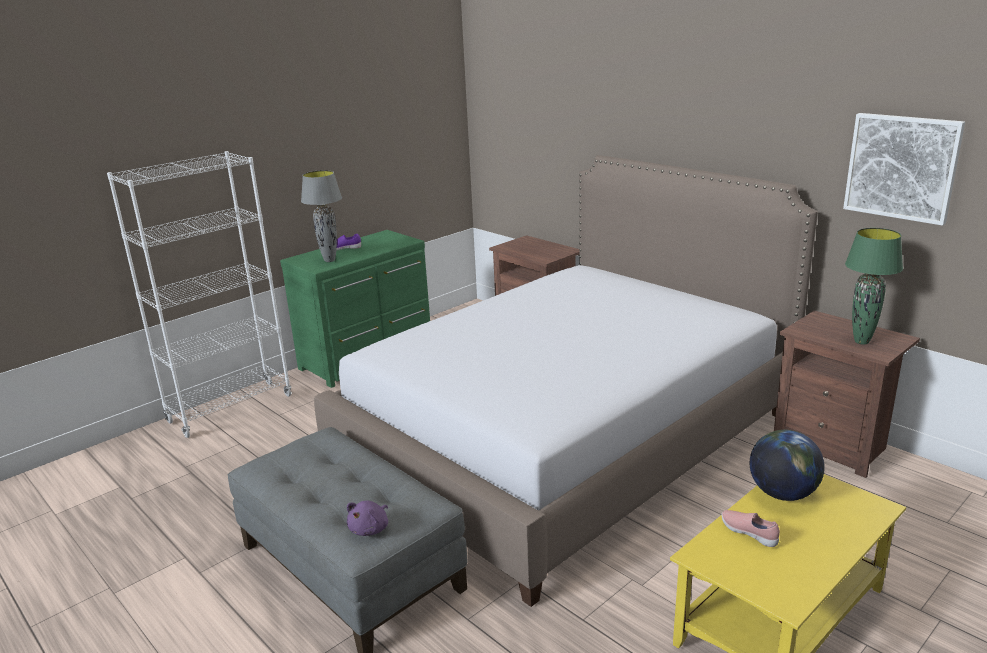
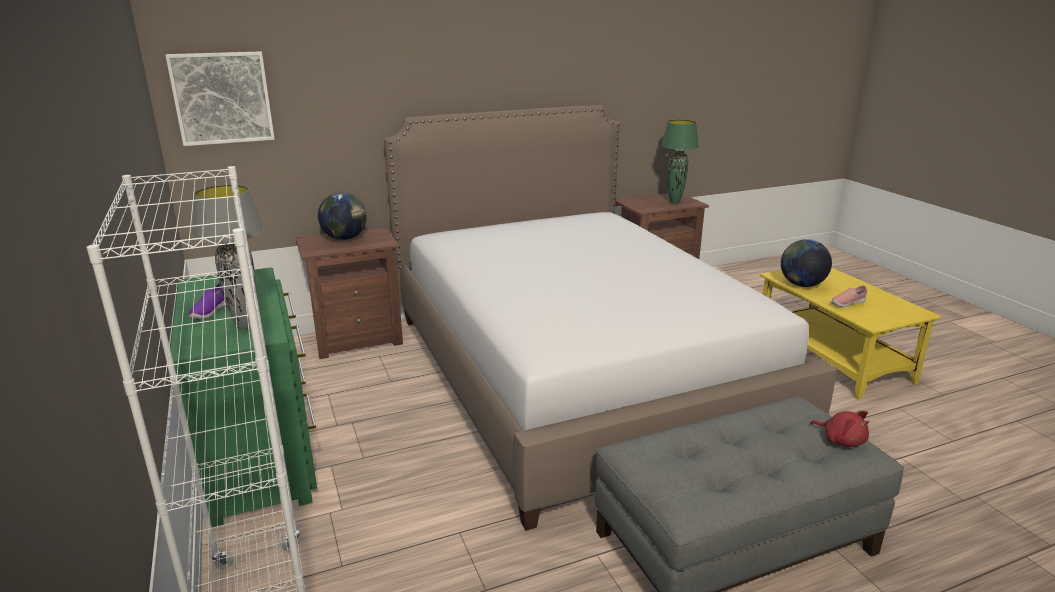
camera: 70 degrees left, 0 degrees up
(370, 529) = (841, 440): purple plush toy -> red plush toy
(540, 247) = (345, 238): none -> globe
(901, 167) = (659, 78): picture -> picture (222, 98)

